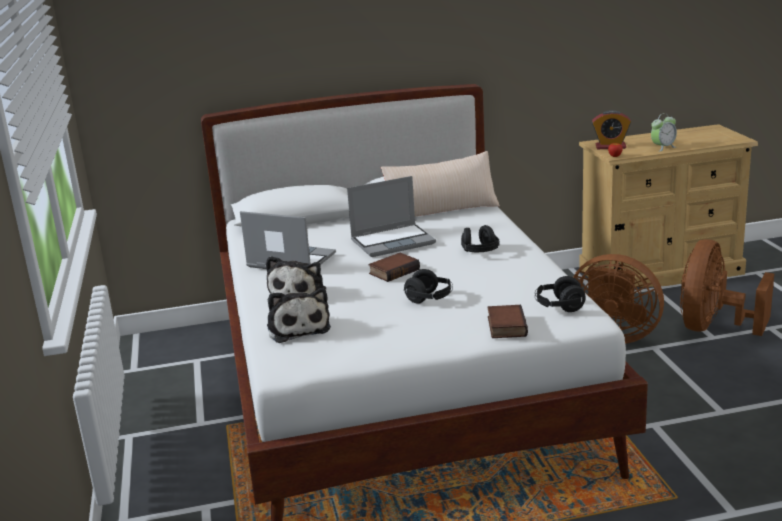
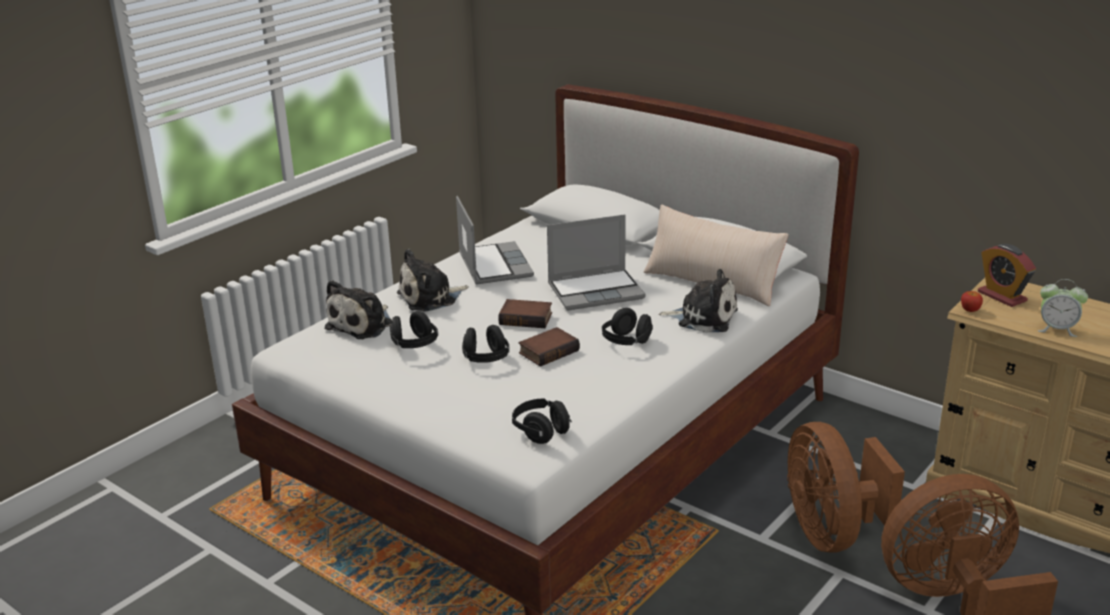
camera: 50 degrees right, 5 degrees up
(371, 315) = (414, 345): none -> black headphones
(393, 242) = (596, 291): laptop -> laptop turned 45 degrees counterclockwise
(483, 225) = (703, 317): none -> plush toy
(505, 326) = (464, 418): book -> book (548, 351)

